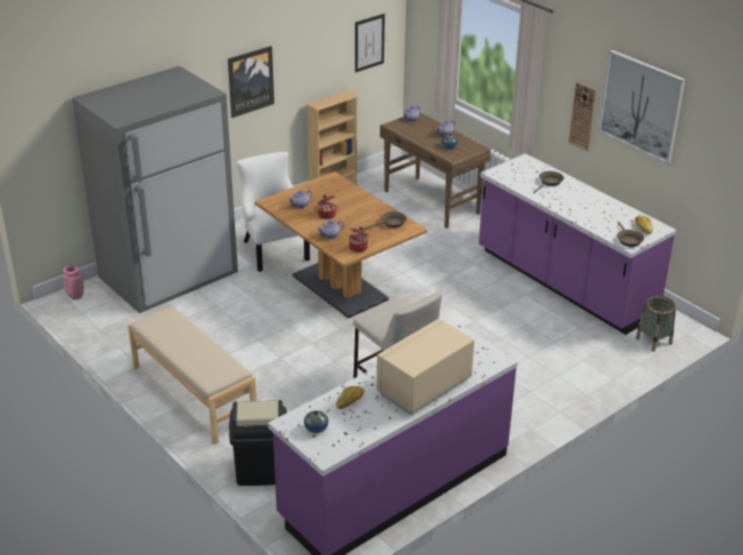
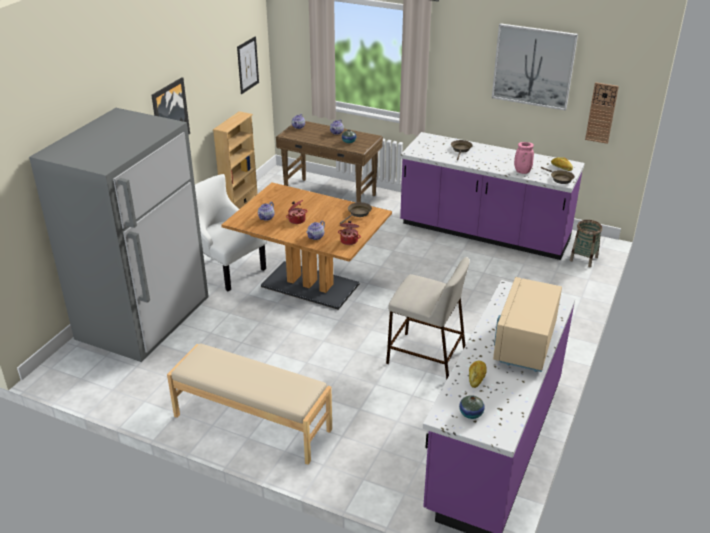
camera: 25 degrees left, 0 degrees up
(75, 296) = (62, 365): pink vase -> pink vase (522, 172)
(261, 470) = (370, 473): black trash can -> none
(583, 116) = (472, 88): wall clock -> wall clock (601, 113)

